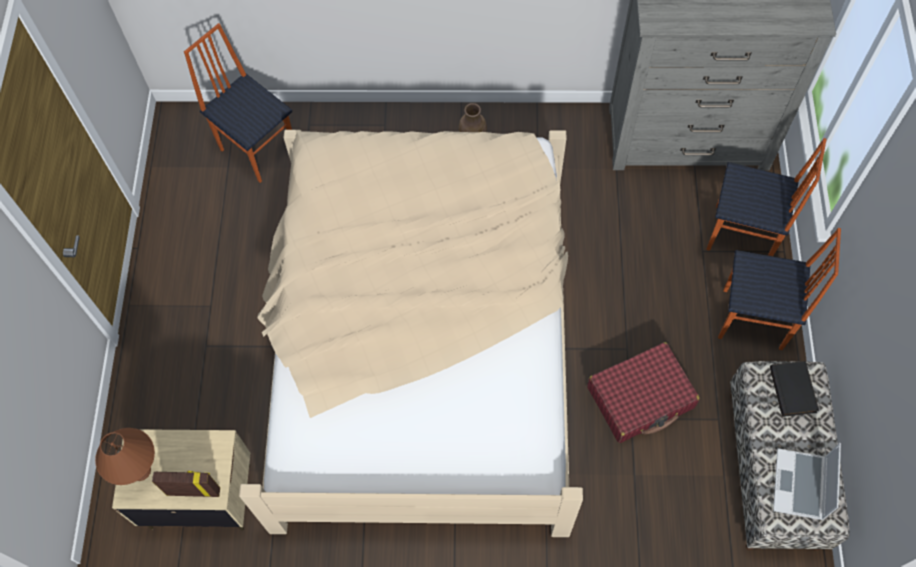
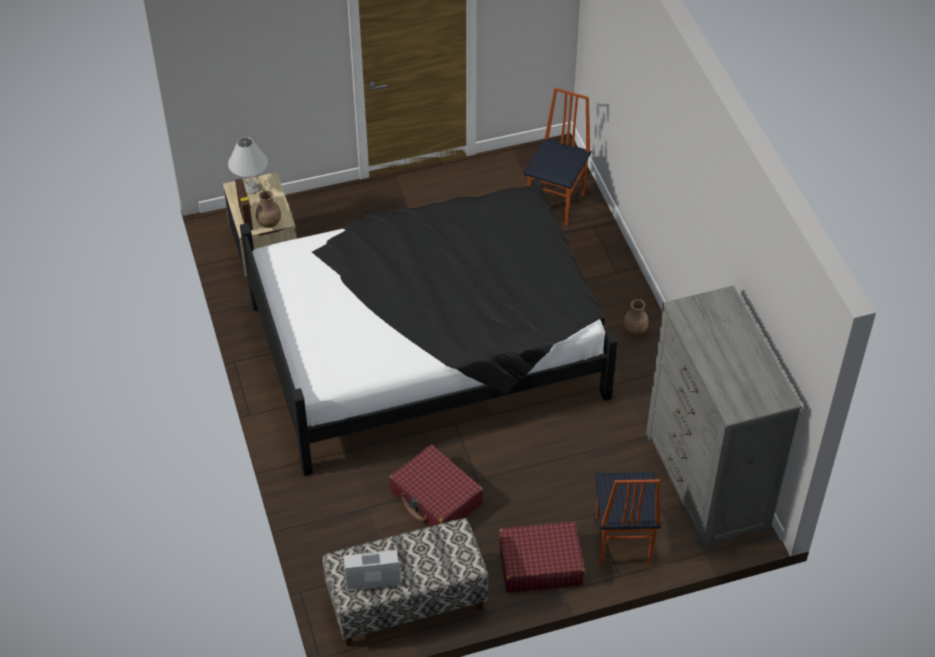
camera: 70 degrees right, 15 degrees down
(140, 471) = (251, 188): brown table lamp -> white table lamp
(216, 462) = (269, 223): none -> brown vase
(422, 344) = (428, 348): beige bed -> black bed
(753, 320) = (540, 564): chair -> red suitcase
(794, 390) = (453, 555): black book -> none

